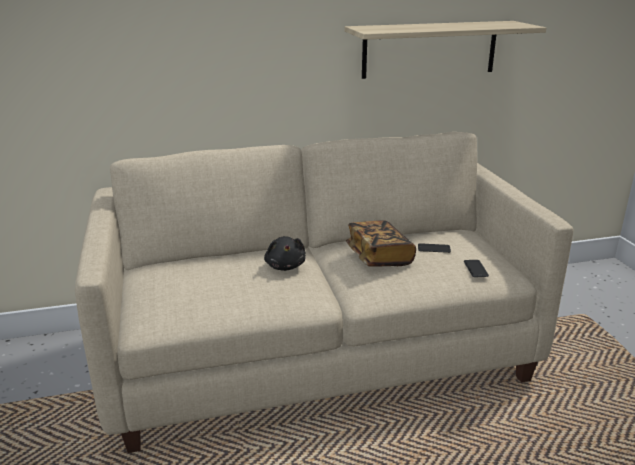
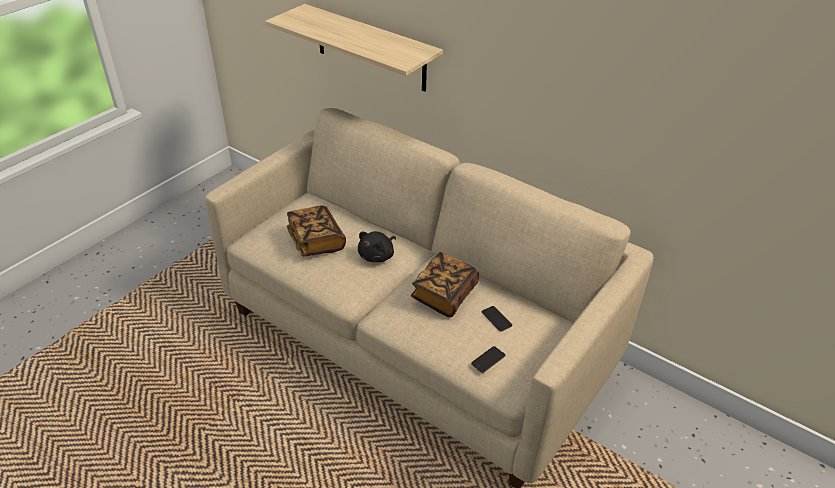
camera: 50 degrees right, 15 degrees up
(218, 285) = (316, 241): none -> book
(429, 49) = (634, 120): shelf -> shelf (370, 48)

